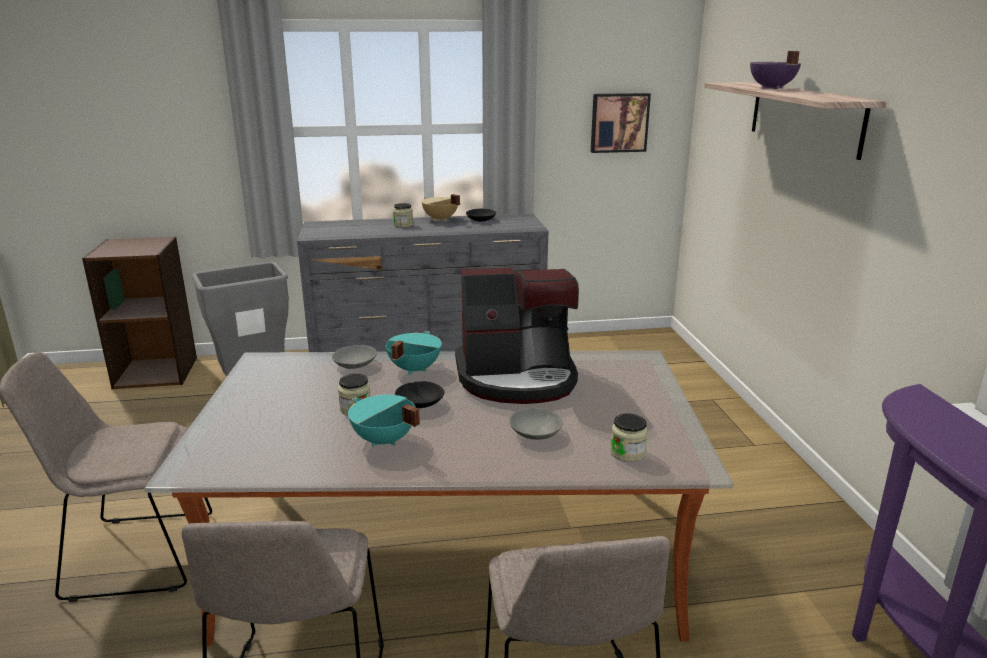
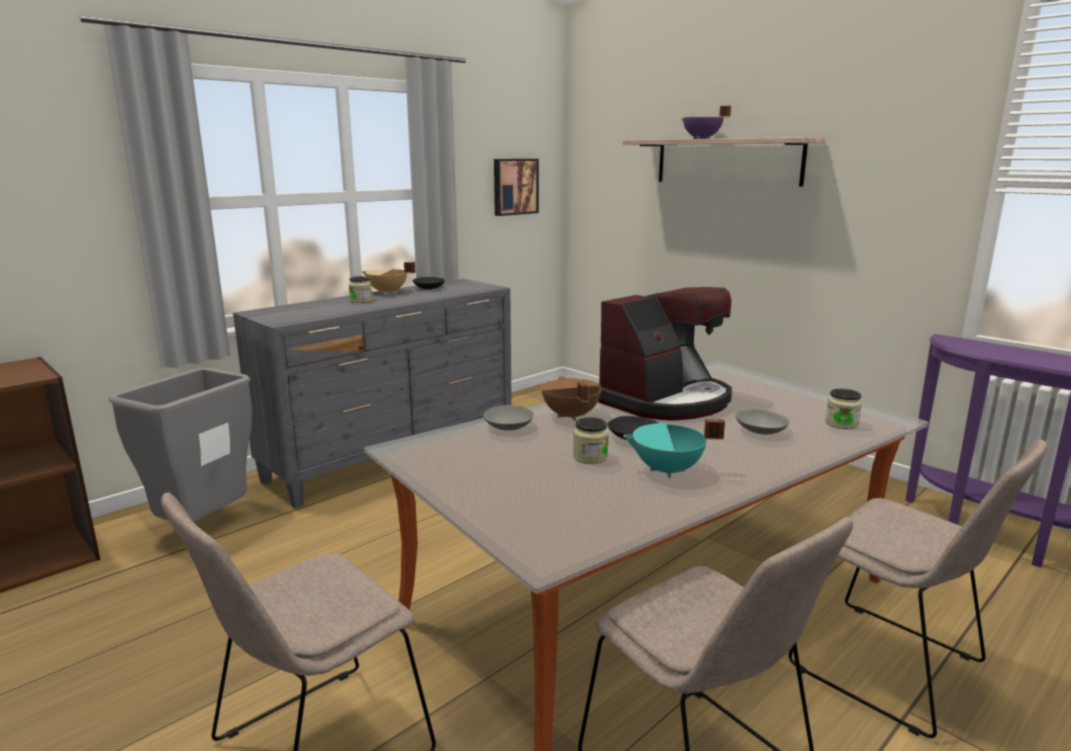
camera: 35 degrees left, 5 degrees down
(413, 369) = (570, 416): turquoise cooking pot -> brown cooking pot

